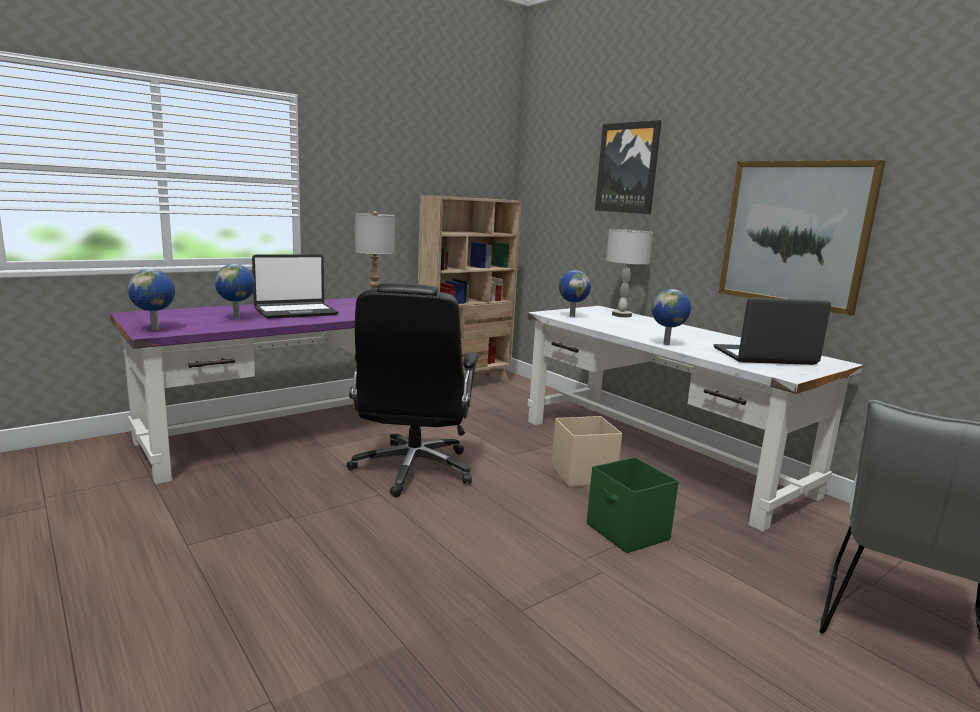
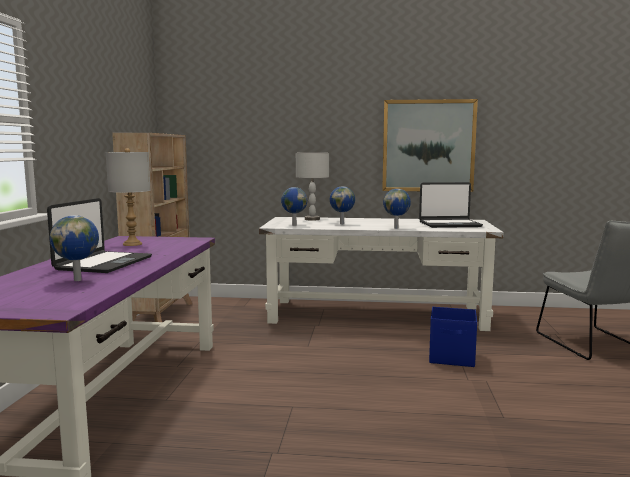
camera: 45 degrees left, 5 degrees down
(156, 329) = (48, 307): globe -> globe (342, 224)
(413, 470) = (273, 382): black office chair -> none
(581, 475) = (368, 340): beige storage box -> none
(627, 168) = (286, 105): picture -> none
(627, 532) = (452, 357): green storage box -> blue storage box
(764, 357) = (449, 224): laptop -> laptop turned 135 degrees counterclockwise

